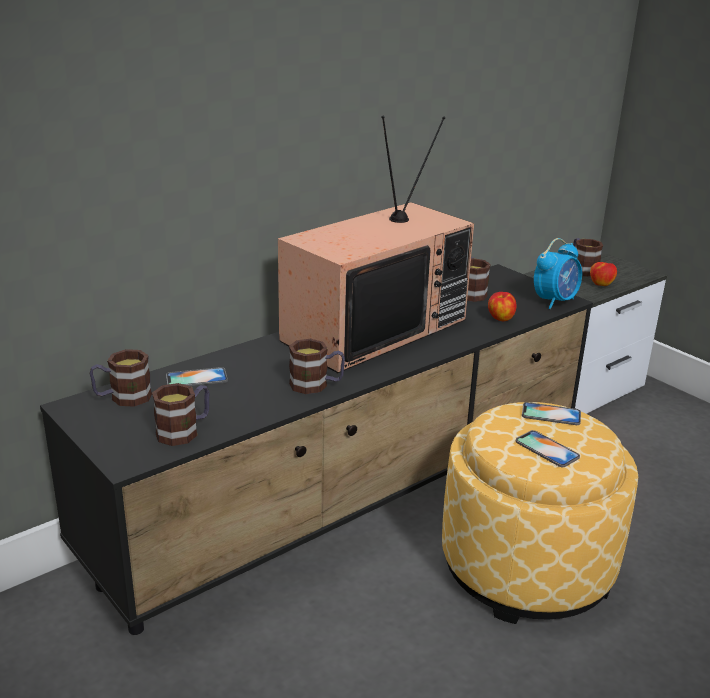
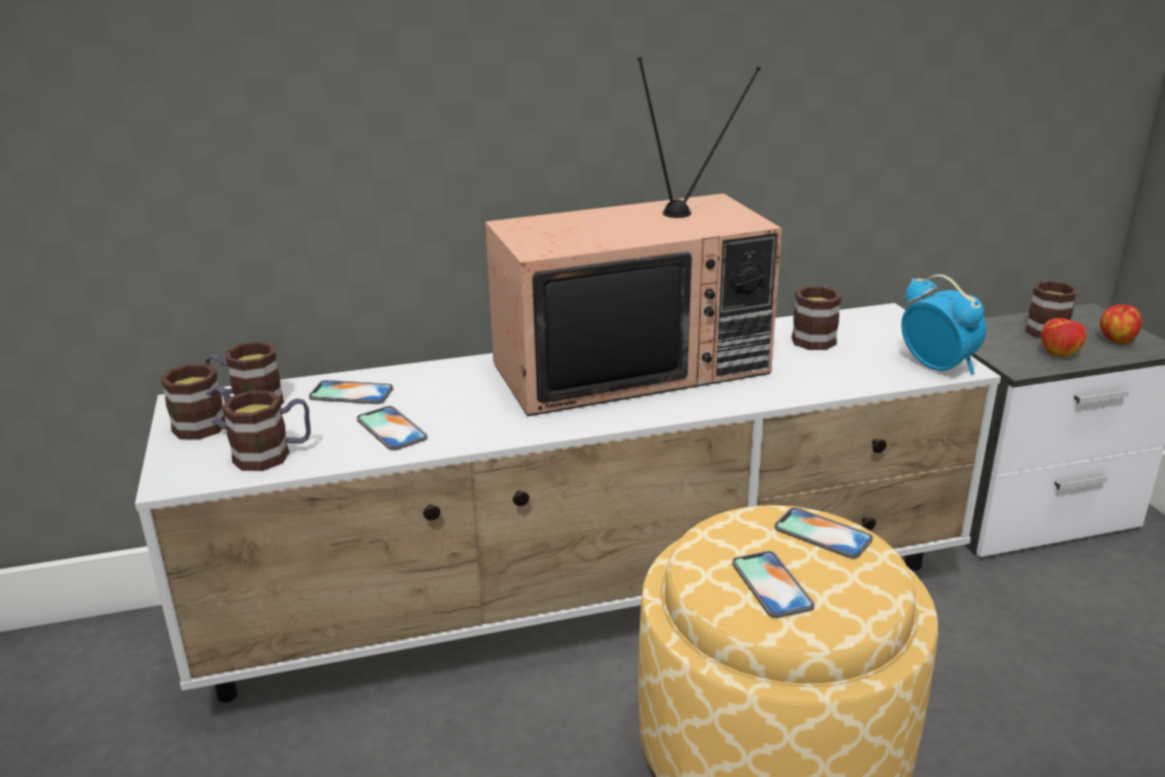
camera: 25 degrees right, 0 degrees up
(252, 398) = (391, 429): none -> phone
(316, 385) = (485, 427): mug -> mug (208, 429)
(352, 500) = (590, 599): black tv stand -> white tv stand
(500, 319) = (827, 379): apple -> apple (1116, 340)
(555, 301) = (938, 366): alarm clock -> alarm clock turned 105 degrees counterclockwise

